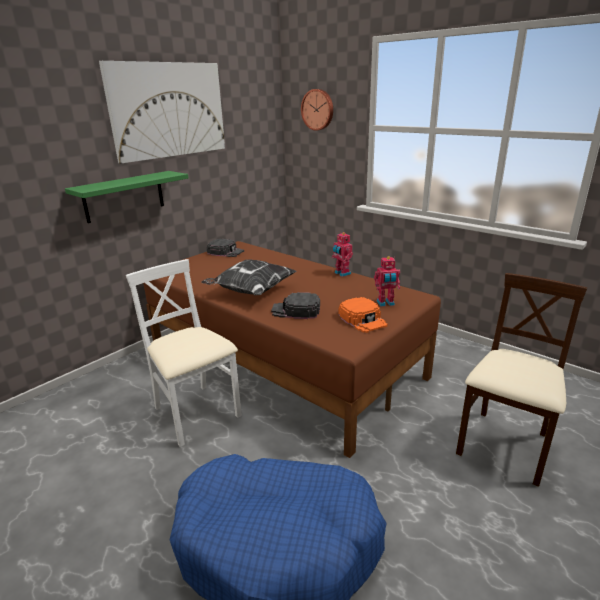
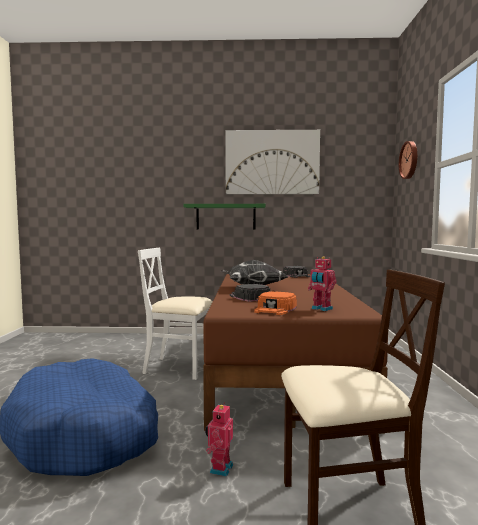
camera: 50 degrees right, 20 degrees down
(196, 413) = (179, 367): white chair -> white chair turned 90 degrees counterclockwise
(341, 273) = (341, 294): toy robot -> toy robot (219, 468)

